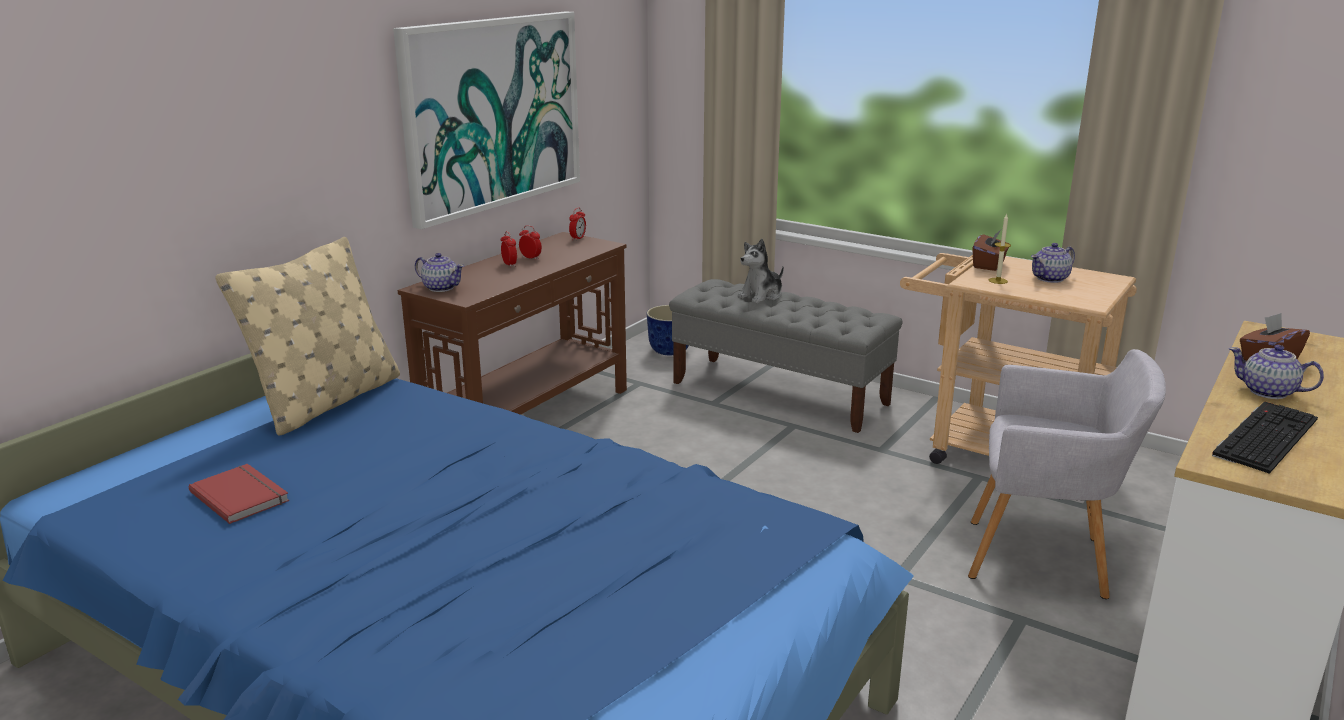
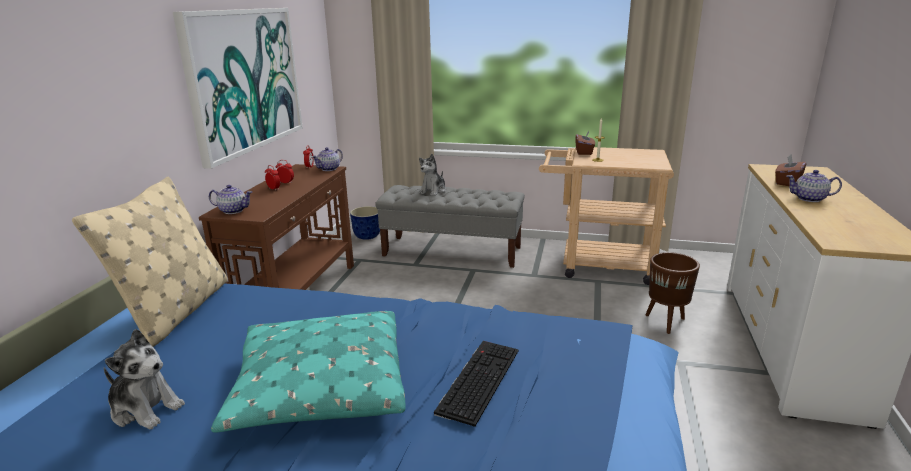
camera: 20 degrees left, 0 degrees up
(242, 495) = (146, 408): red book -> plush toy
(420, 512) = (319, 387): none -> turquoise pillow
(1045, 559) = (666, 322): grey armchair -> brown planter
(1050, 278) = (623, 155): teapot -> teapot (329, 169)
(1264, 435) = (839, 222): keyboard -> keyboard (478, 379)

